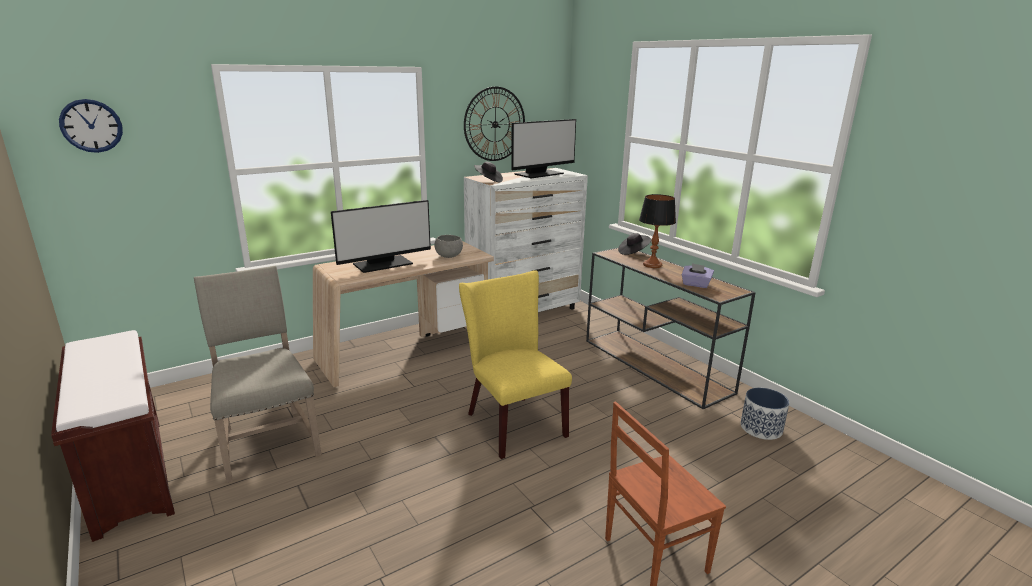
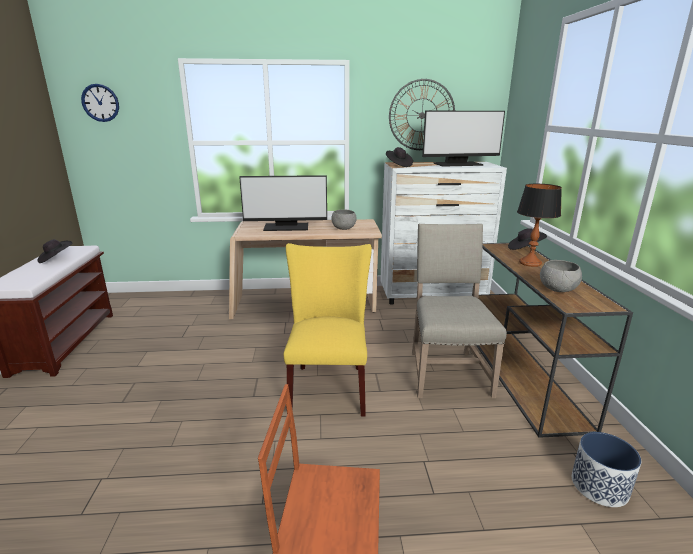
camera: 30 degrees right, 0 degrees up
(105, 359) = (56, 259): none -> black hat
(267, 440) = (153, 344): beige chair -> beige chair (446, 371)
(695, 284) = (558, 290): purple tissue box -> grey bowl

